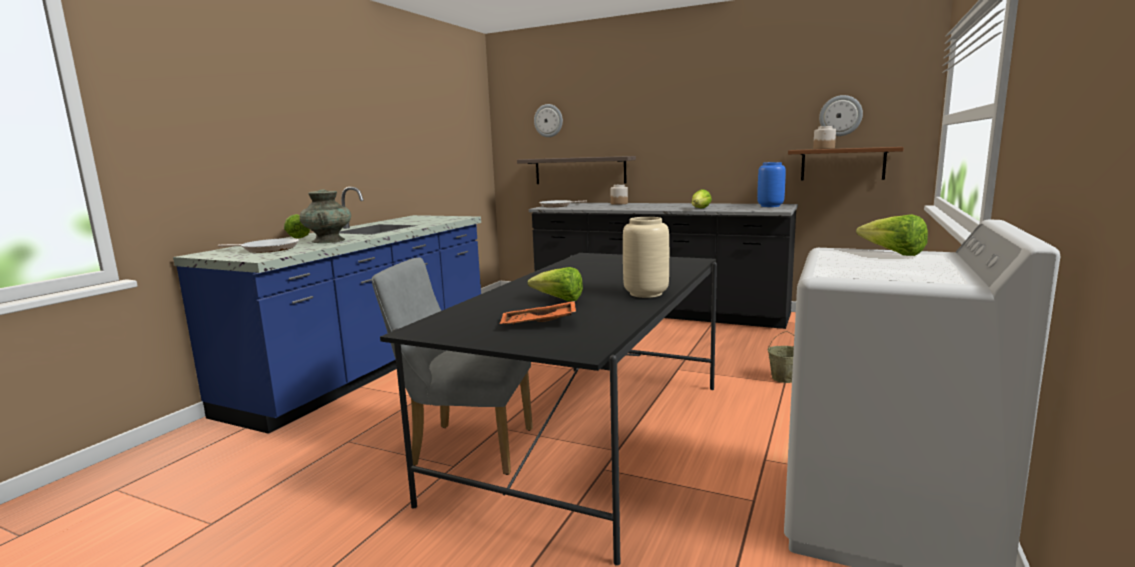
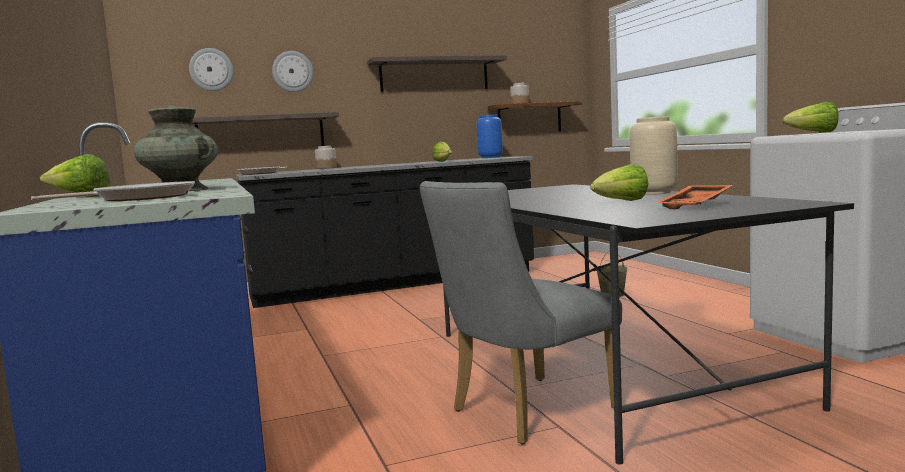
camera: 45 degrees left, 5 degrees down
(733, 118) = (434, 75): none -> shelf
(840, 115) = (523, 75): wall clock -> wall clock (292, 71)

